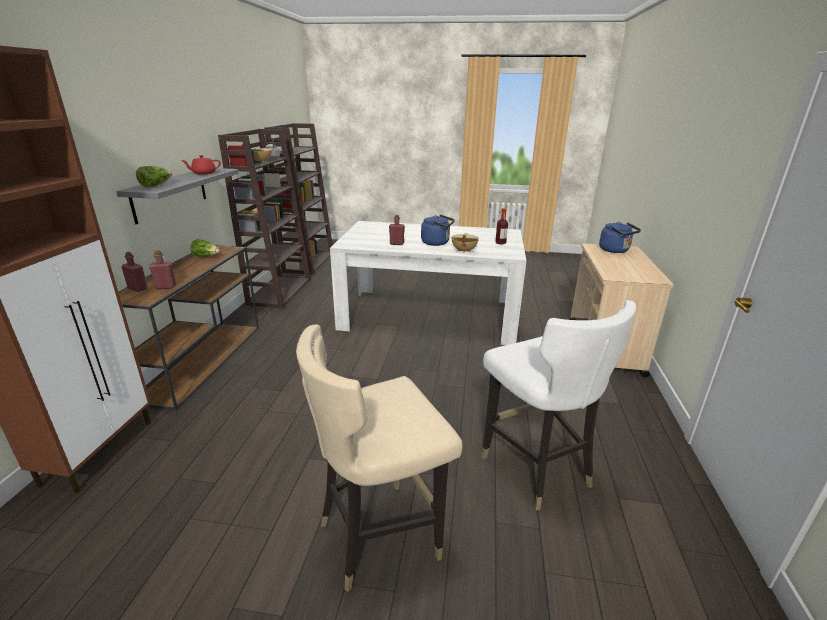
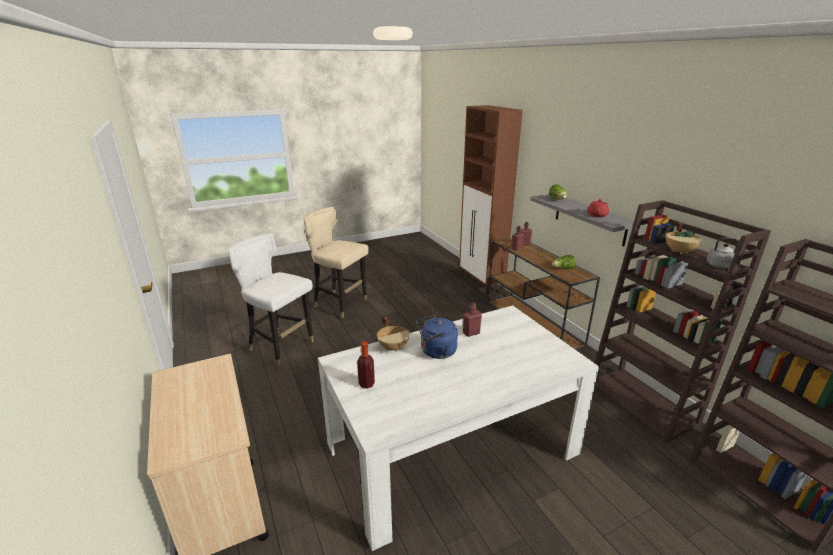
camera: 145 degrees right, 0 degrees up
(380, 534) = (340, 304): beige chair -> beige chair turned 90 degrees counterclockwise
(615, 250) = (195, 436): blue kettle -> none

